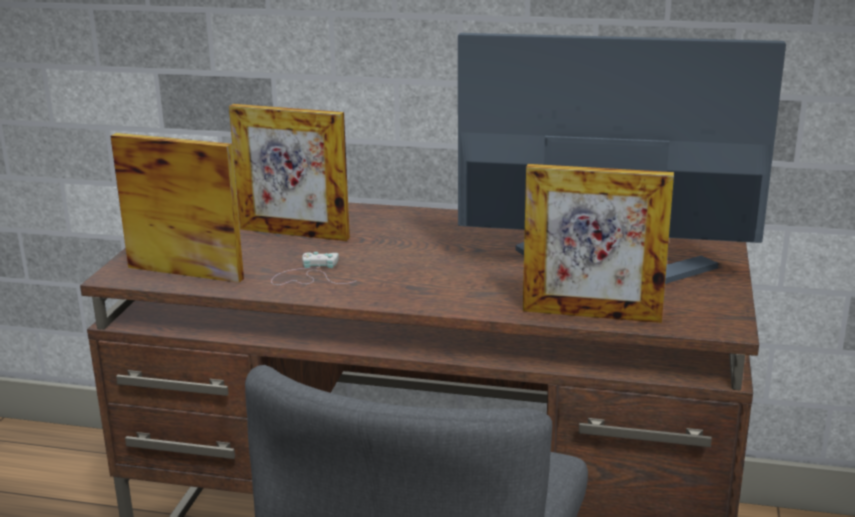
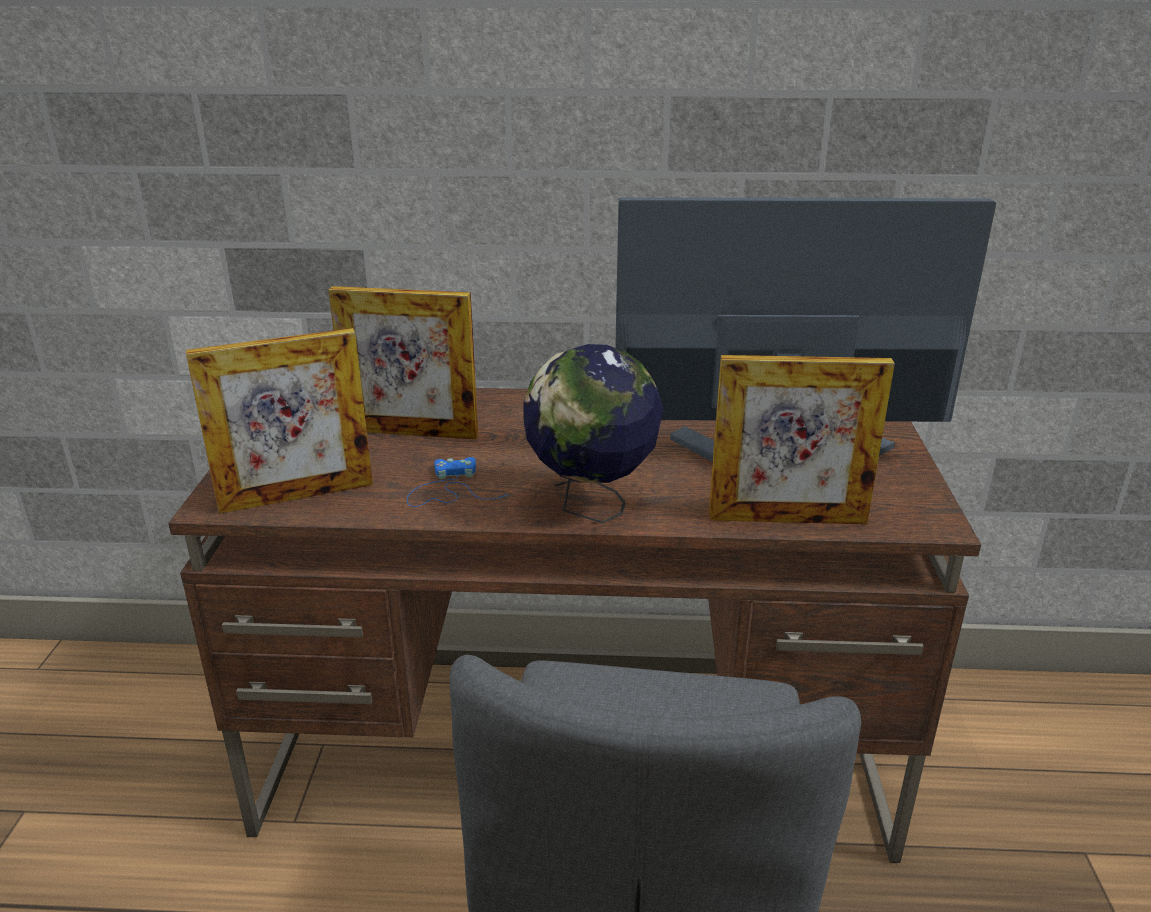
camera: 10 degrees left, 5 degrees up
(185, 273) = (297, 496): picture frame -> picture frame turned 150 degrees clockwise
(310, 275) = (449, 489): white game controller -> blue game controller
(425, 295) = (591, 507): none -> globe

